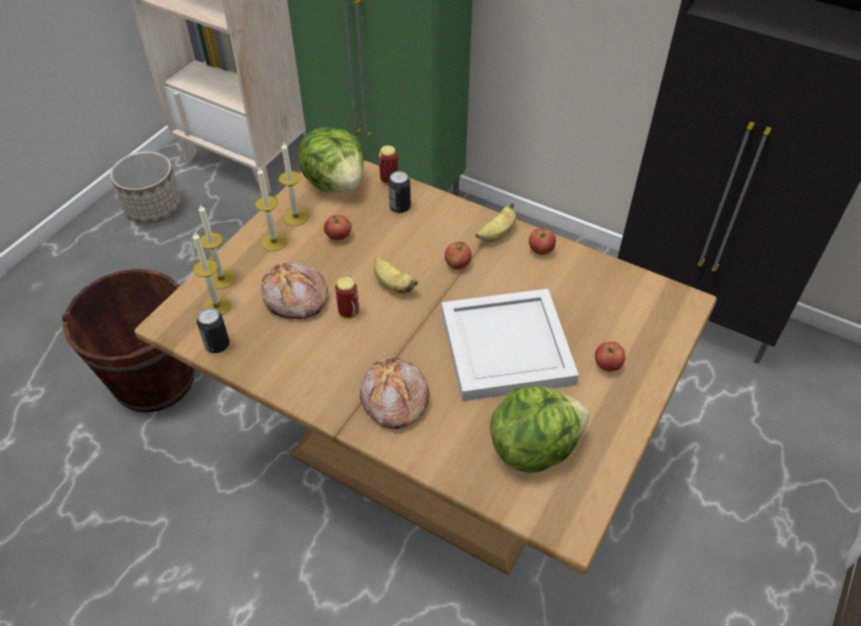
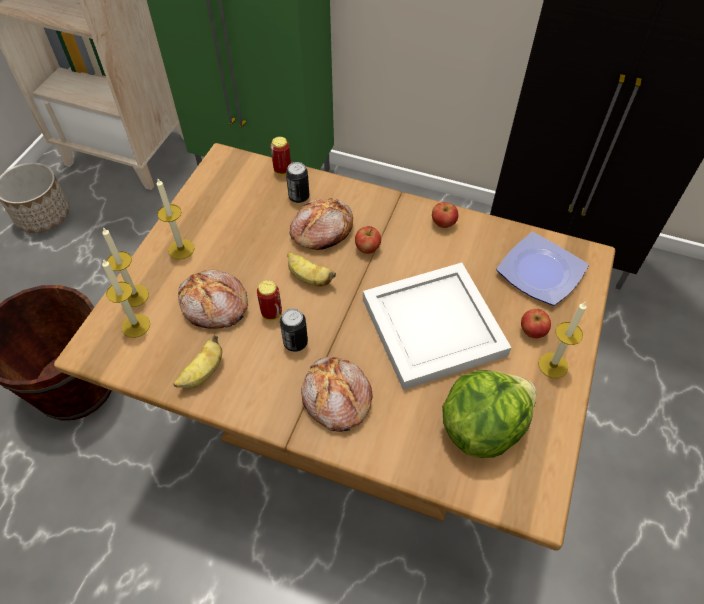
camera: 10 degrees left, 5 degrees up
(217, 345) = (145, 368): can -> can (295, 342)
(296, 217) = (198, 220): candle -> candle (553, 365)
(335, 182) = (230, 179): lettuce -> none
(338, 236) = (245, 235): apple -> none
(415, 242) = (321, 230): none -> bread
(496, 235) = (398, 213): banana -> banana (203, 373)
(630, 309) = (540, 271): none -> plate

